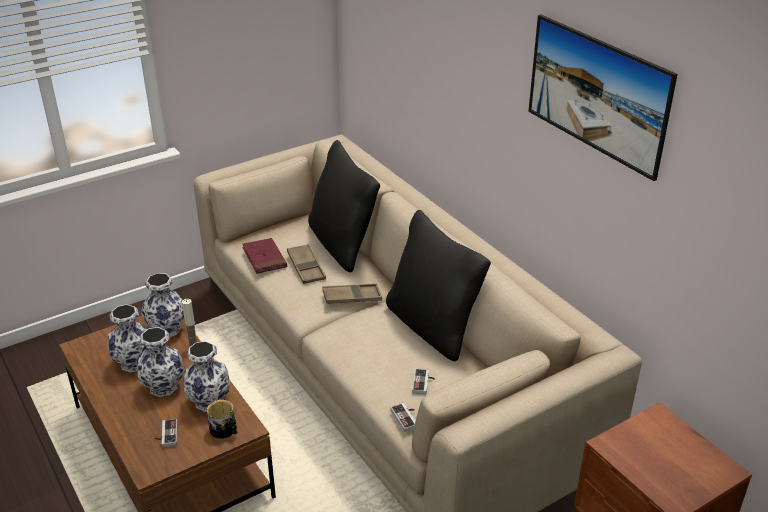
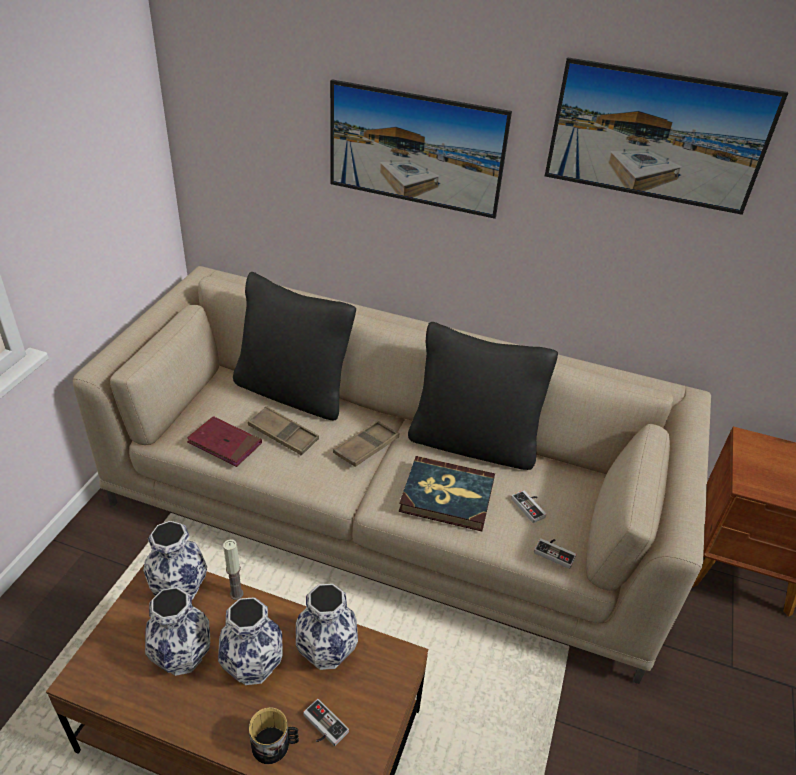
camera: 40 degrees left, 5 degrees up
(225, 430) = (382, 677): mug -> mug (275, 745)
(371, 349) = (447, 496): none -> book
(457, 91) = (413, 175): none -> picture

